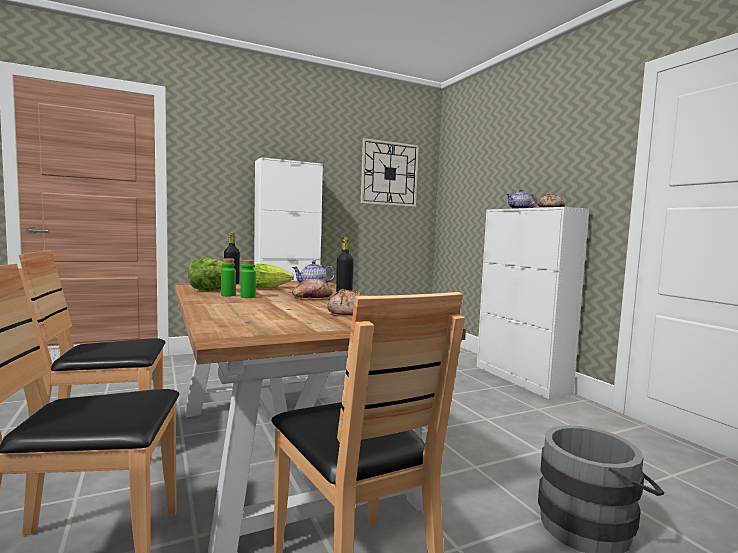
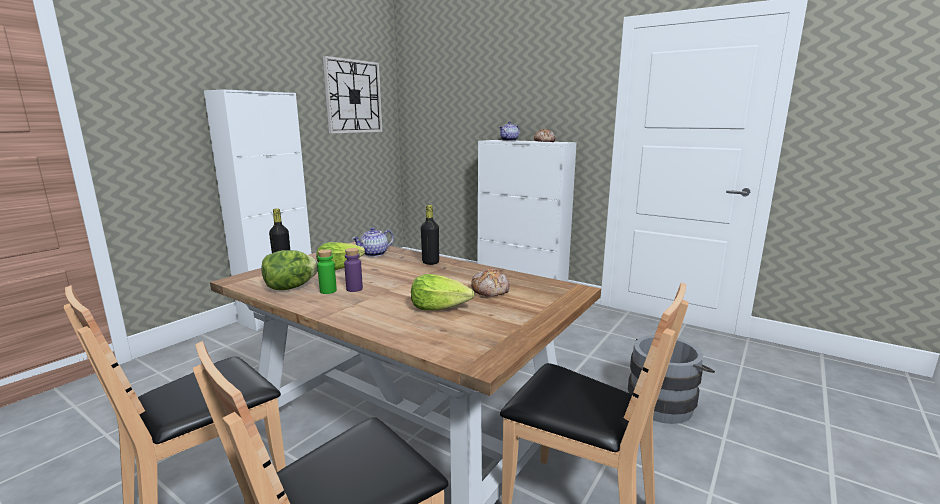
camera: 30 degrees left, 10 degrees up
(248, 297) = (354, 289): green bottle -> purple bottle
(279, 313) = (439, 308): none -> lettuce
(311, 297) = (413, 274): bread -> none

